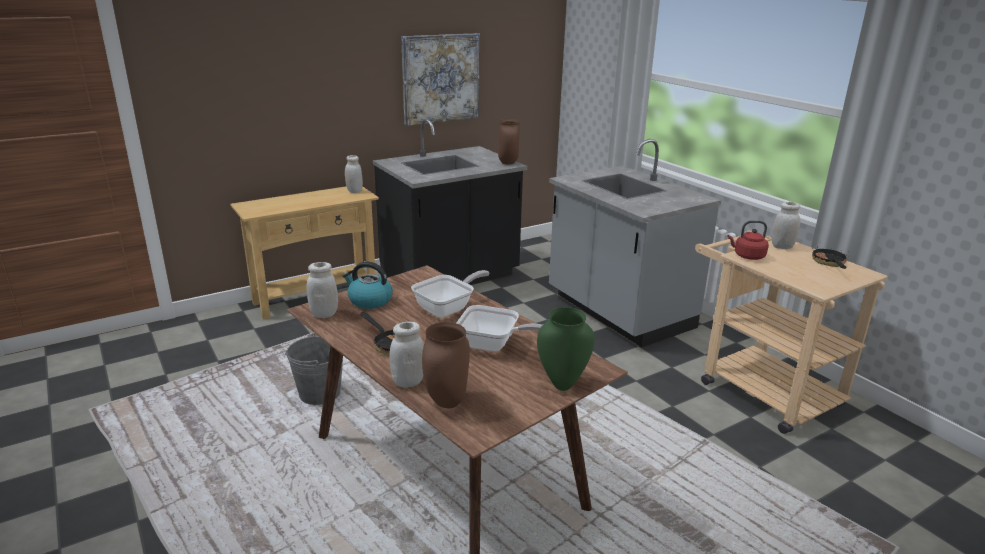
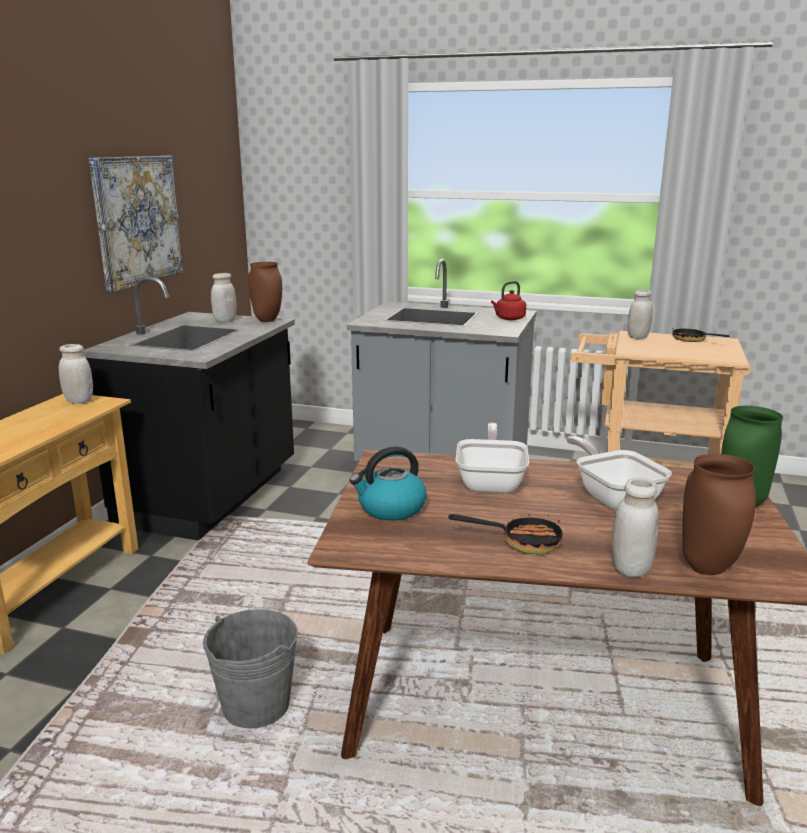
camera: 40 degrees left, 5 degrees down
(324, 314) = (372, 545): white jar -> white jar (225, 320)
(494, 345) = (613, 497): frying pan -> frying pan turned 90 degrees counterclockwise
(747, 256) = (636, 350): red kettle -> red kettle (508, 319)

